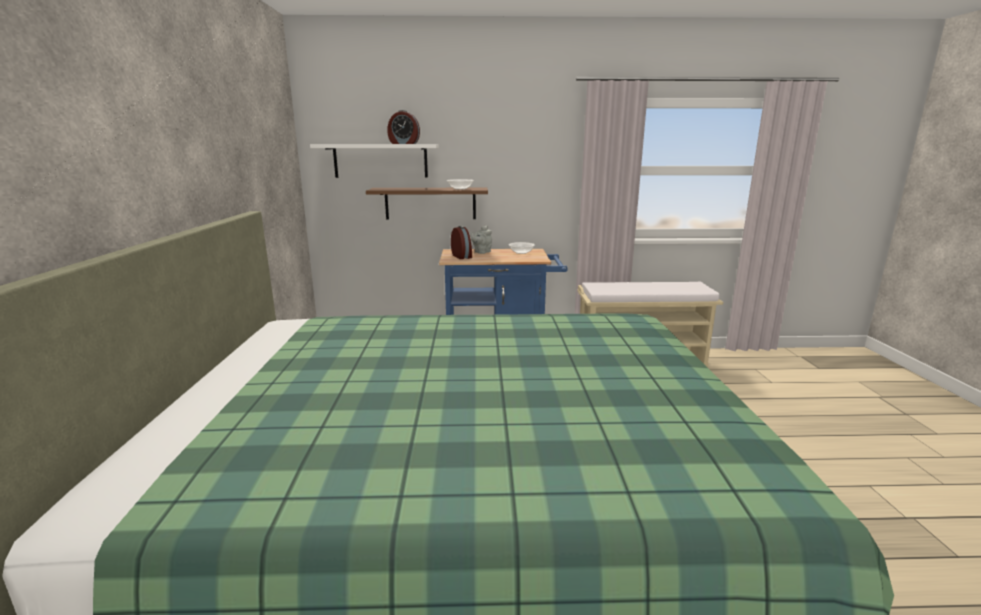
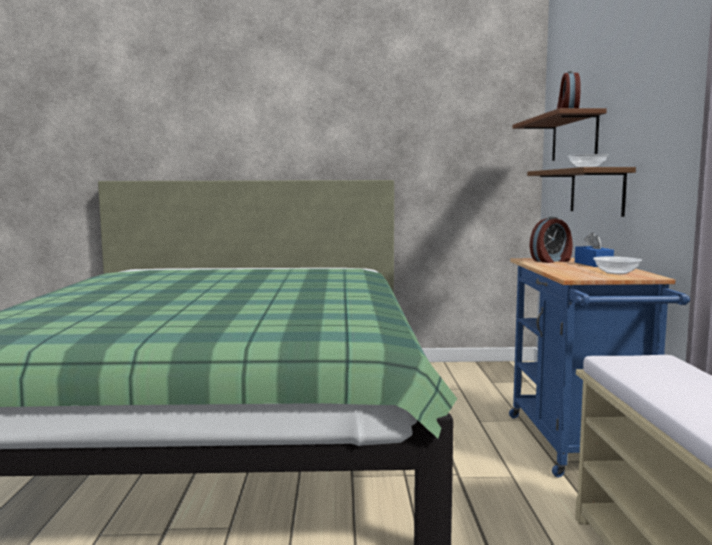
camera: 90 degrees right, 10 degrees down
(380, 161) = (574, 137): white shelf -> brown shelf
(481, 252) = (593, 264): grey teapot -> blue tissue box

